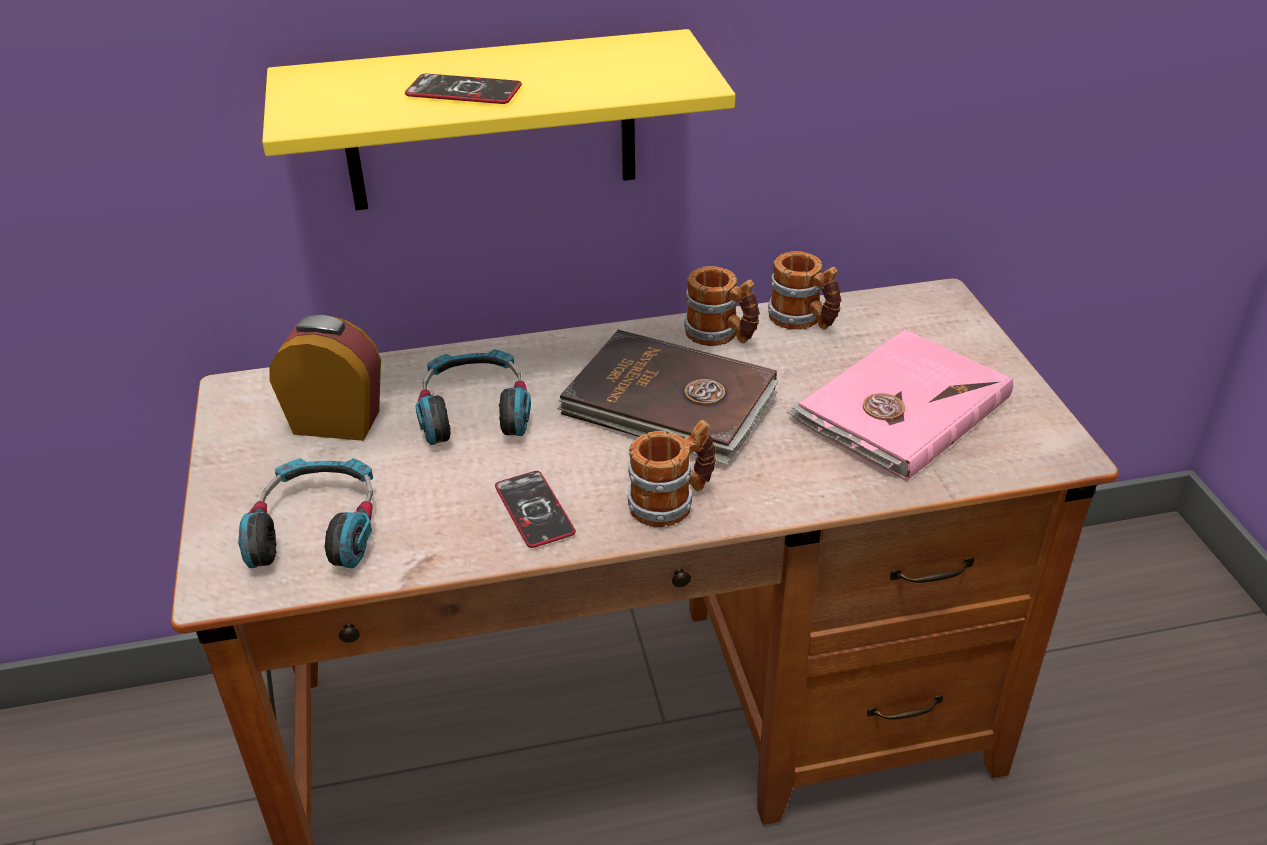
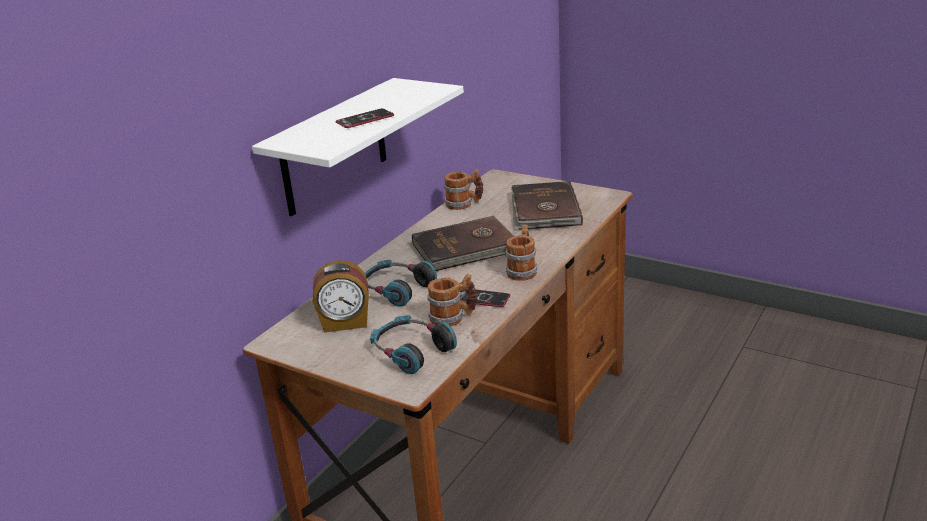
camera: 45 degrees left, 10 degrees down
(337, 421) = (345, 323): alarm clock -> alarm clock turned 150 degrees counterclockwise
(491, 122) = (334, 148): yellow shelf -> white shelf
(721, 336) = (444, 222): mug -> mug (453, 317)
(899, 409) = (544, 210): pink book -> brown book

